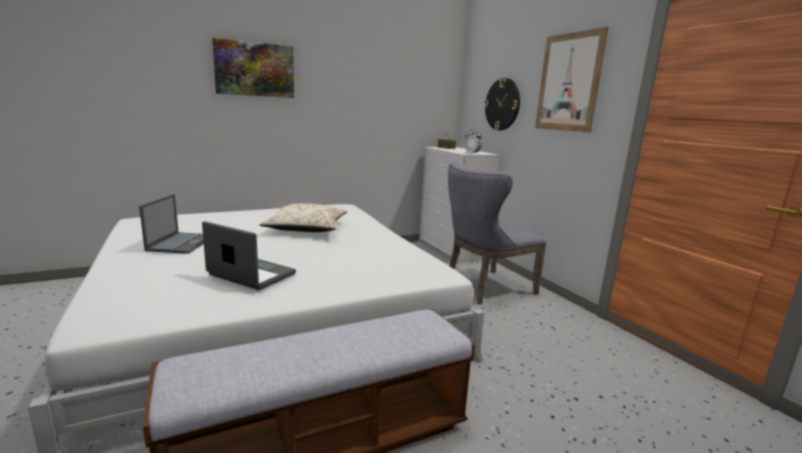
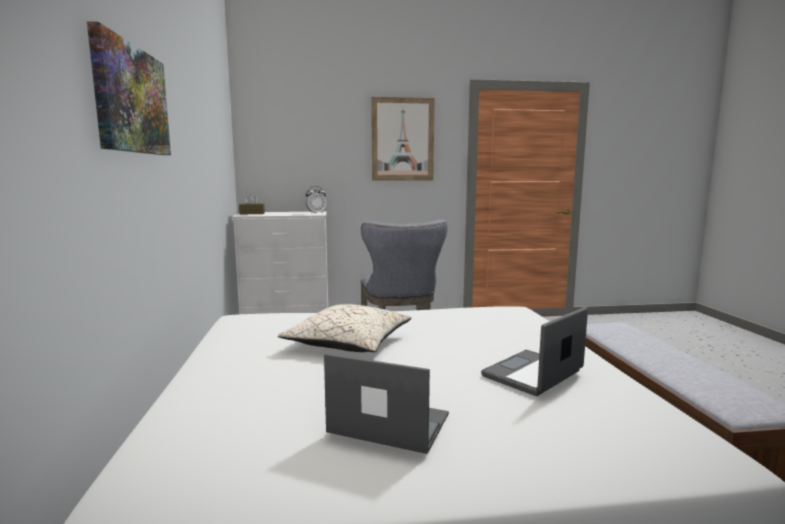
camera: 70 degrees left, 5 degrees down
(502, 104) = (317, 158): wall clock -> none

